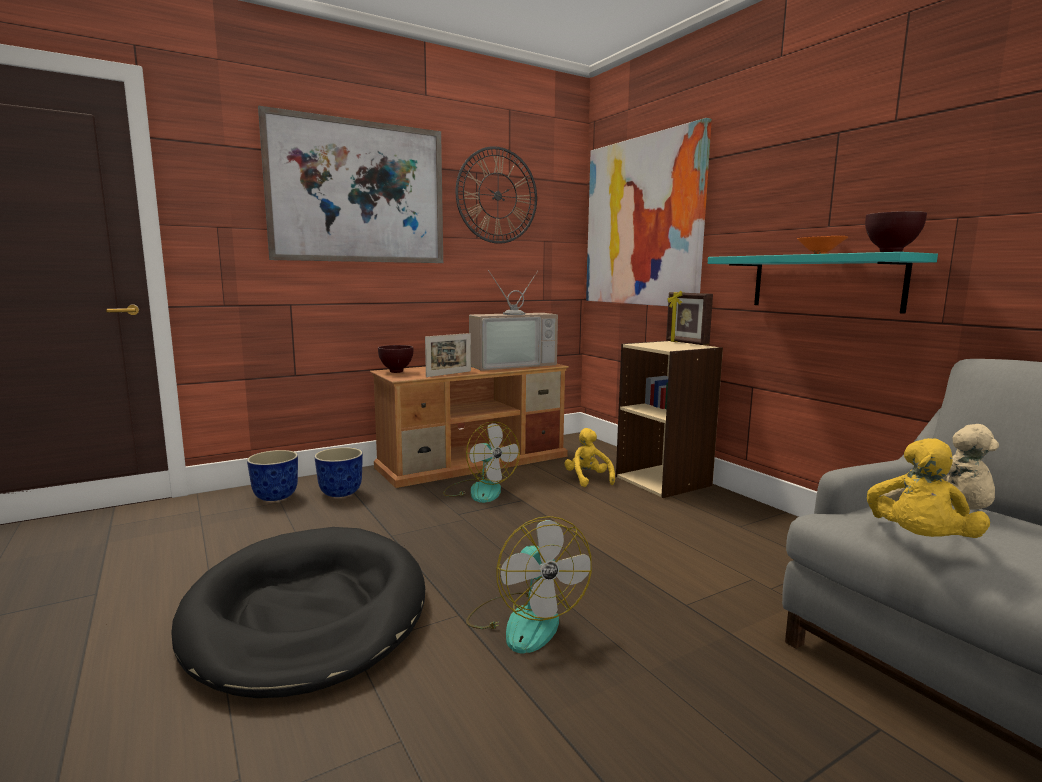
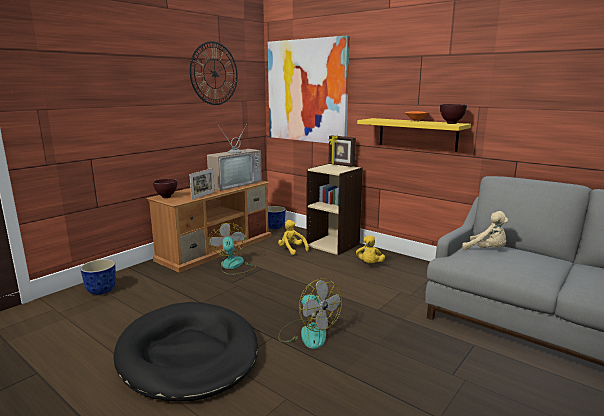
camera: 20 degrees left, 5 degrees up
(340, 493) = (144, 281): planter -> planter (274, 227)
(359, 192) = (130, 78): picture -> none
(479, 490) = (233, 266): fan -> fan turned 135 degrees counterclockwise
(824, 282) = (417, 134): turquoise shelf -> yellow shelf
(918, 541) = (484, 265): yellow plush toy -> yellow plush toy (369, 264)

